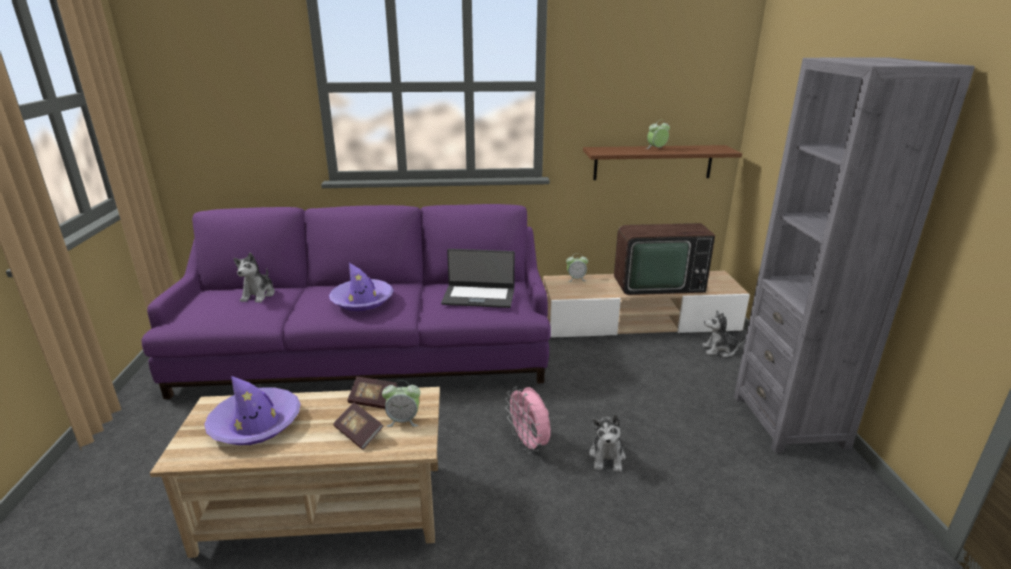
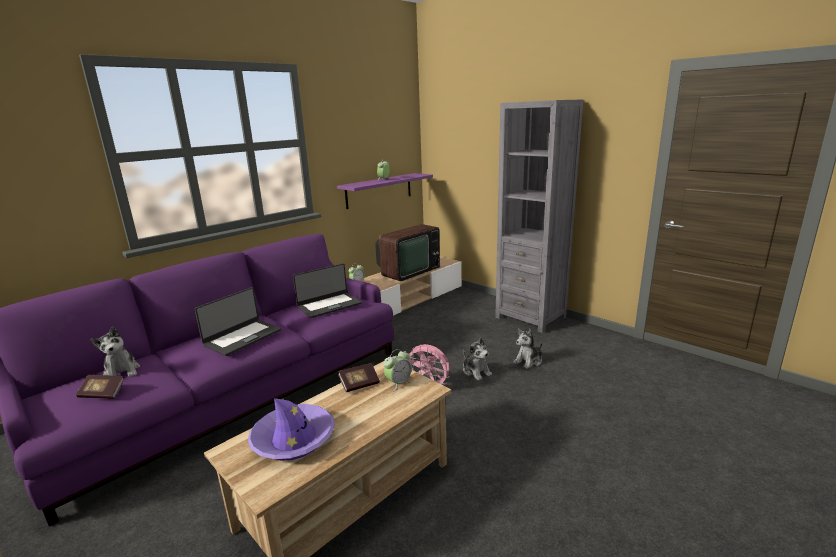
camera: 40 degrees left, 5 degrees down
(359, 433) = (382, 403): book -> book (102, 394)
(362, 300) = (242, 337): purple hat -> laptop
(653, 162) = (379, 190): brown shelf -> purple shelf
(719, 350) = (462, 299): plush toy -> plush toy (529, 361)

